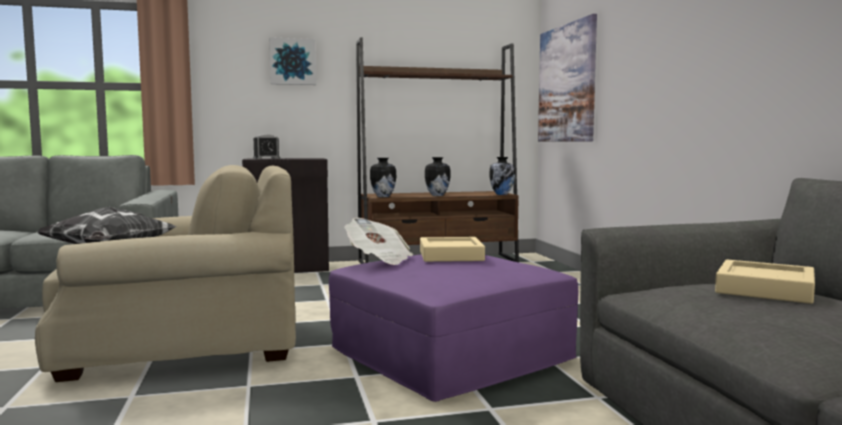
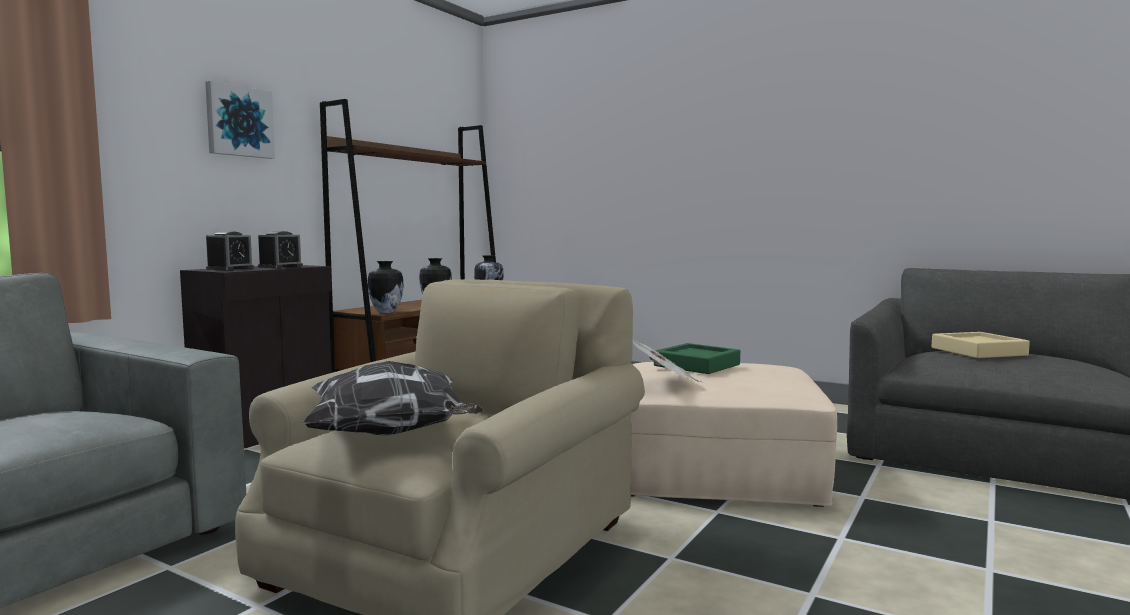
camera: 45 degrees left, 0 degrees up
(298, 158) = (280, 266): none -> alarm clock
(451, 256) = (697, 365): beige tray -> green tray
(451, 354) = (716, 467): purple ottoman -> beige ottoman
(566, 83) = (542, 175): picture -> none

